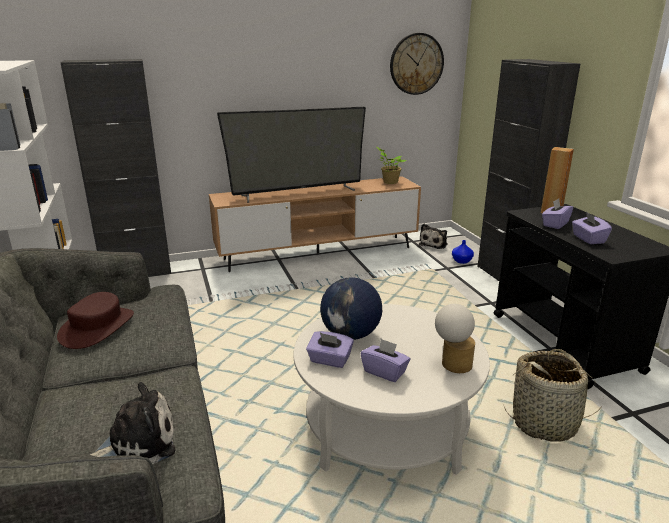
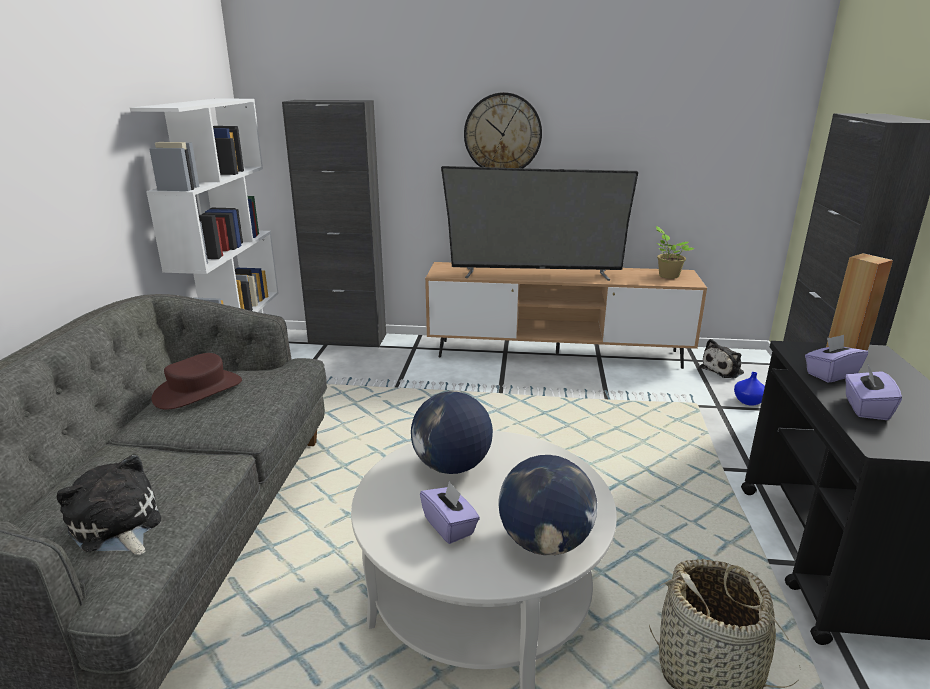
camera: 25 degrees right, 0 degrees up
(138, 443) = (117, 527): plush toy -> plush toy turned 135 degrees counterclockwise
(329, 360) = (399, 491): purple tissue box -> none
(416, 64) = (732, 116): wall clock -> wall clock (502, 134)
(452, 364) = (545, 542): table lamp -> globe

